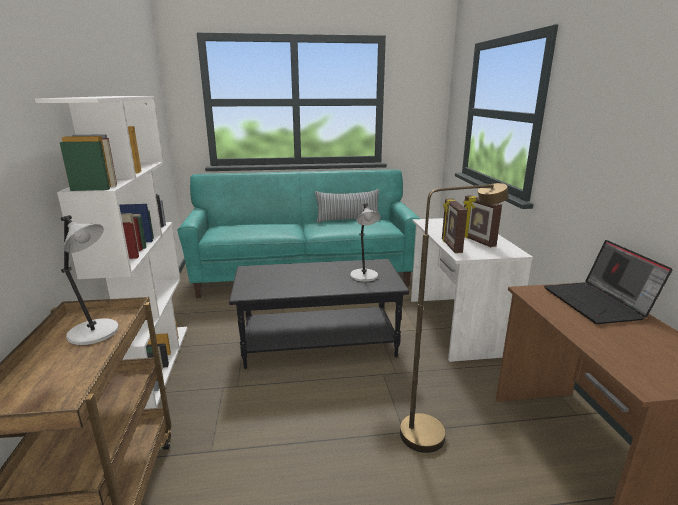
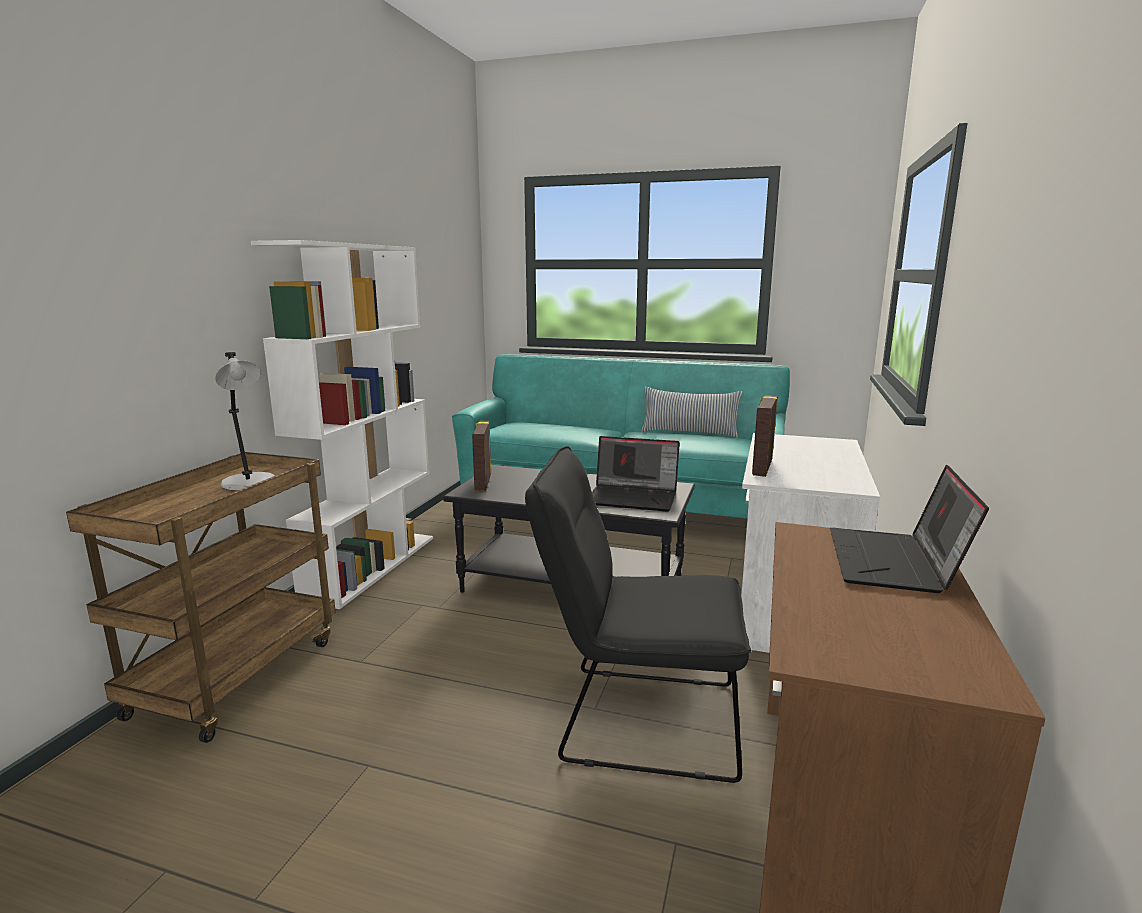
camera: 25 degrees right, 5 degrees down
(364, 276) = (634, 497): grey table lamp -> laptop
(433, 431) = (635, 719): brown floor lamp -> black chair
(477, 241) = (814, 467): picture frame -> picture frame (482, 482)

